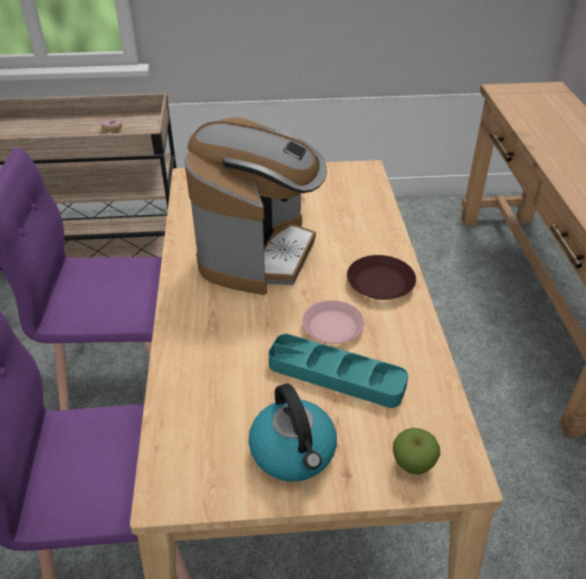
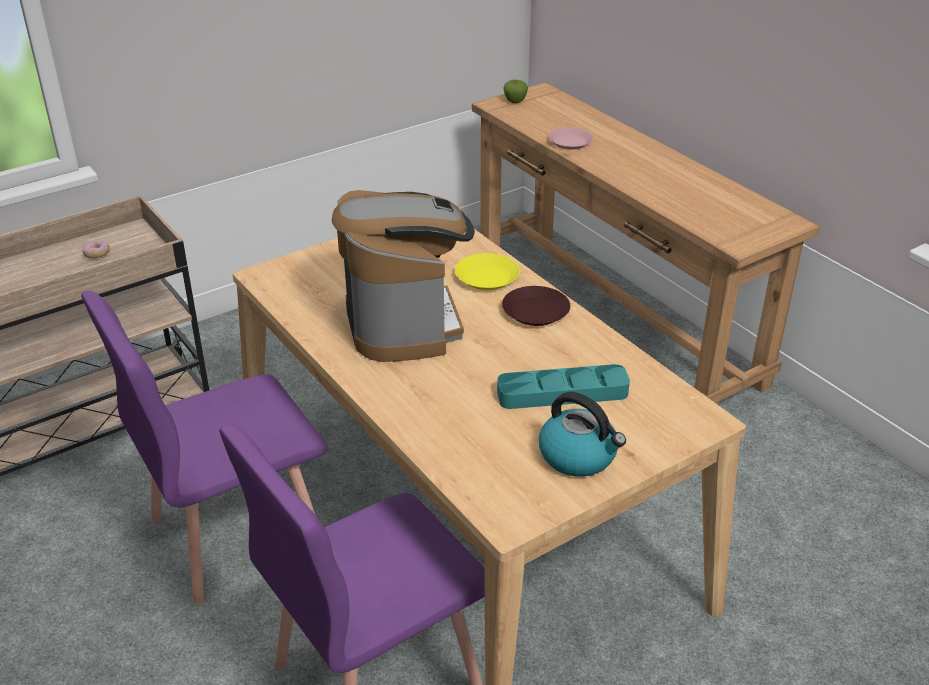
camera: 30 degrees left, 5 degrees down
(333, 326) = (527, 359): pink plate -> pink plate (570, 142)
(365, 236) = (487, 277): none -> yellow plate
(413, 464) = (670, 429): apple -> apple (515, 101)

